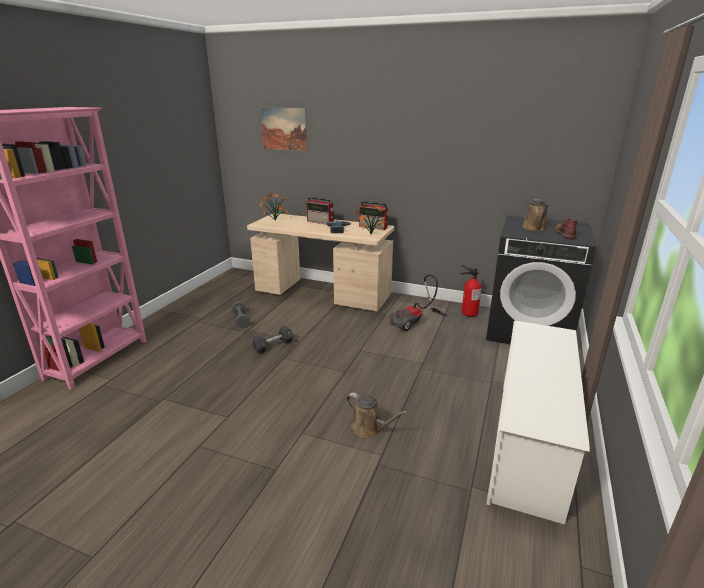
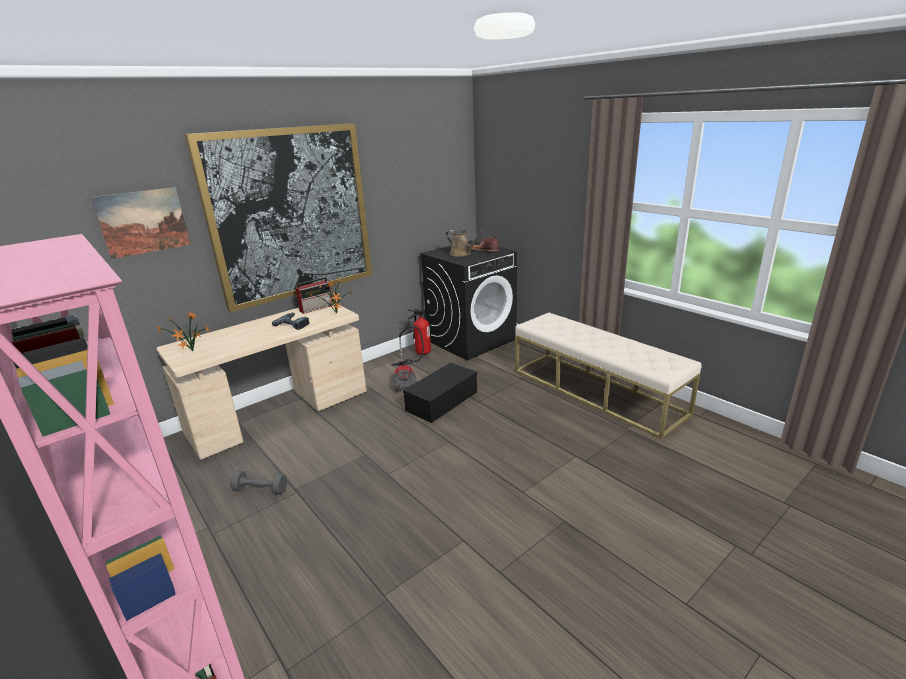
camera: 60 degrees left, 0 degrees up
(273, 345) = (354, 476): grey dumbbell -> none
(321, 222) = (251, 327): radio -> none
(369, 428) = (540, 452): brown watering can -> none
(380, 144) = (290, 214): none -> picture
(402, 349) = (442, 400): none -> black storage box
(528, 443) = (596, 391): white shoe rack -> beige bench

